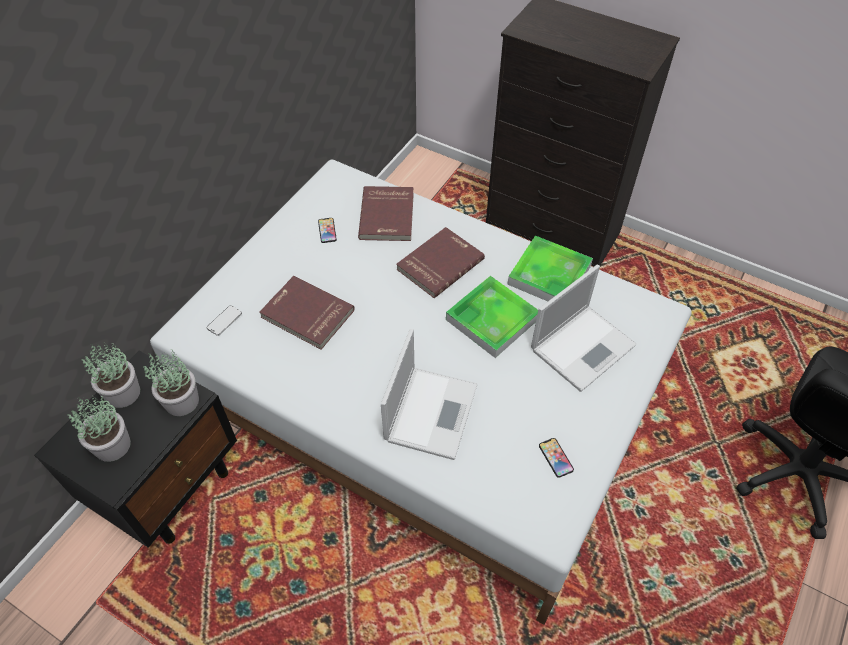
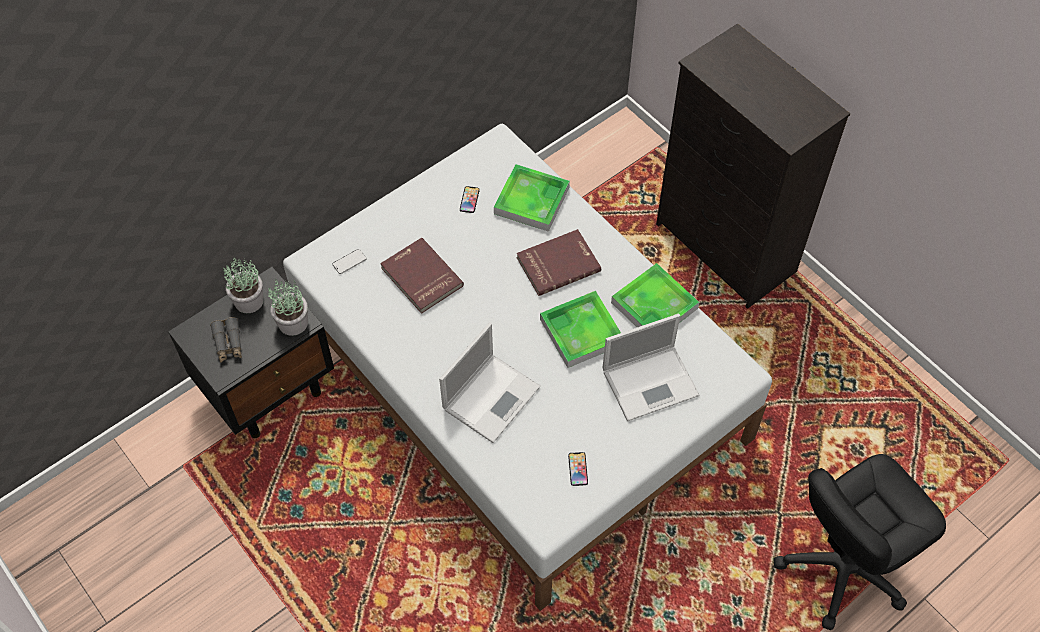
camera: 20 degrees right, 5 degrees up
(112, 446) = (228, 343): potted plant -> grey binoculars
(388, 215) = (531, 200): red book -> tray

